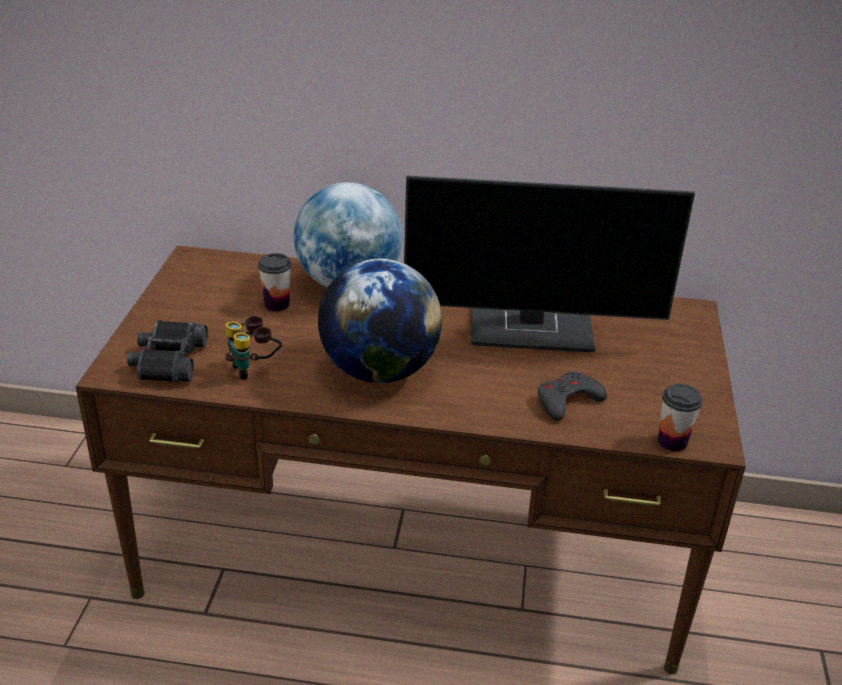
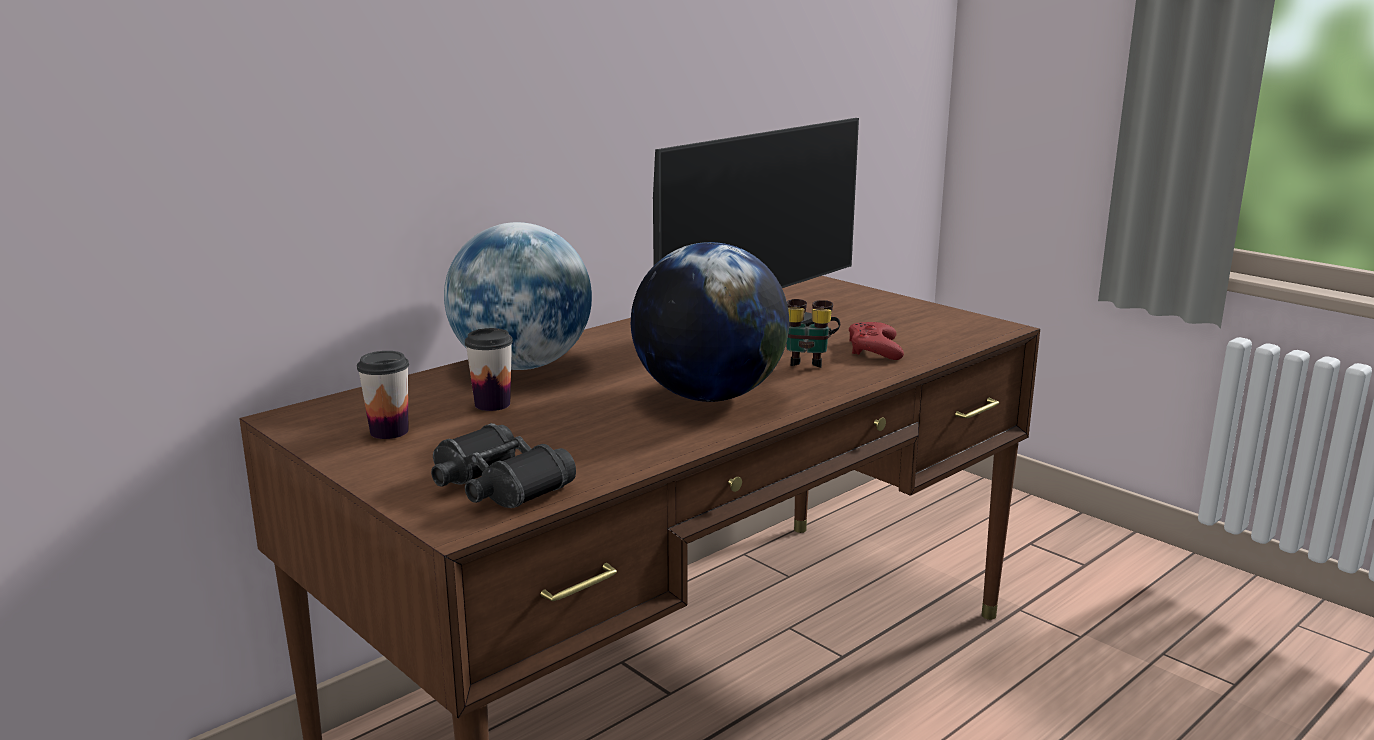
camera: 50 degrees left, 15 degrees down
(254, 369) = (601, 447): binoculars -> binoculars (807, 360)
(567, 401) = (874, 348): grey game controller -> red game controller
(672, 442) = (981, 336): cup -> cup (389, 431)

